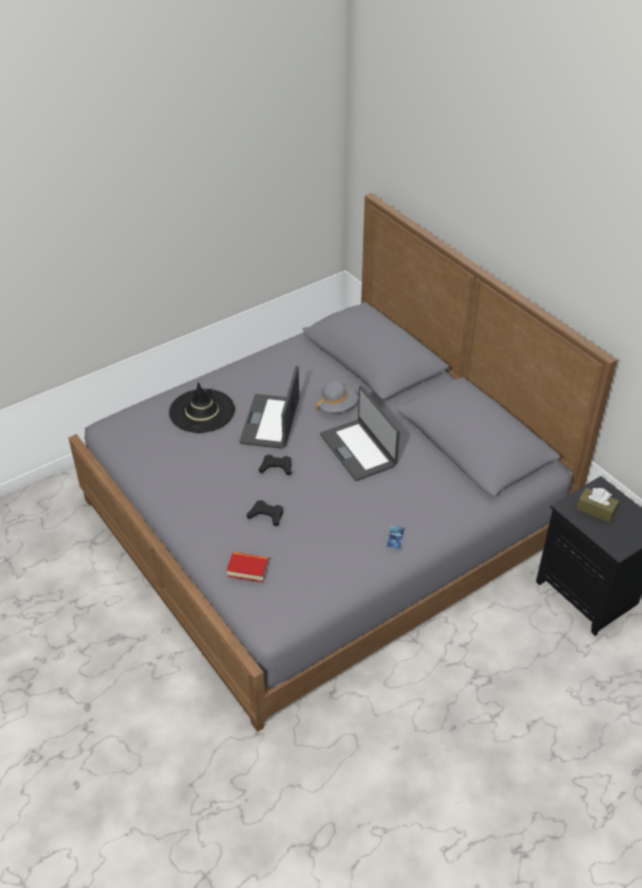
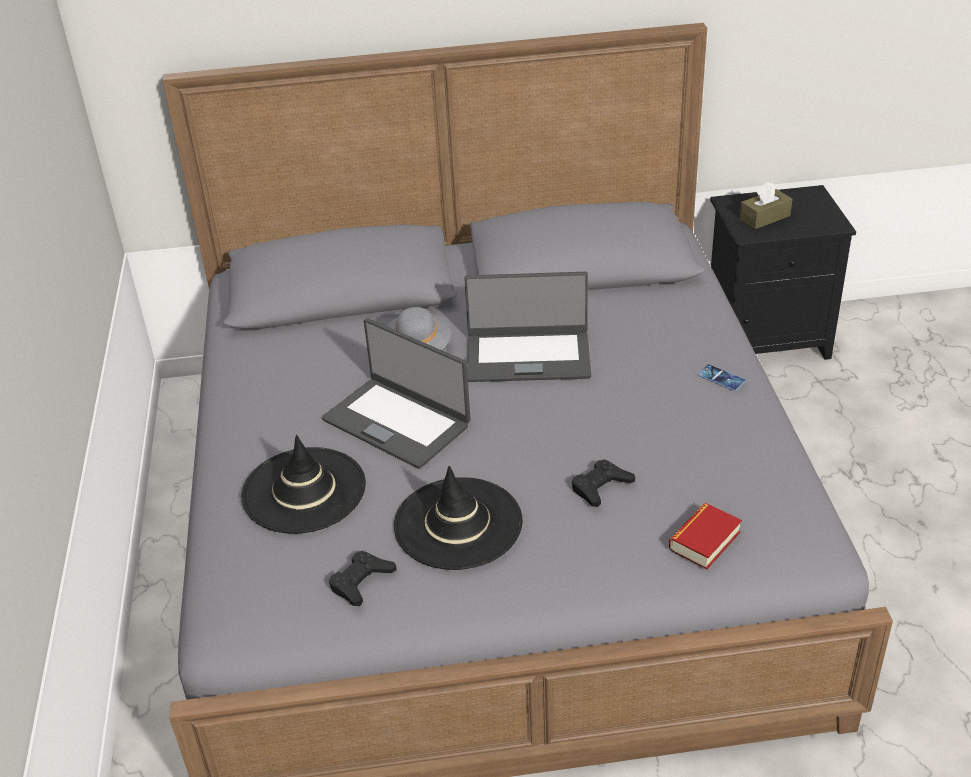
camera: 60 degrees left, 5 degrees down
(208, 472) = (458, 524): none -> black hat
(276, 467) = (504, 446): black game controller -> black game controller (361, 582)

